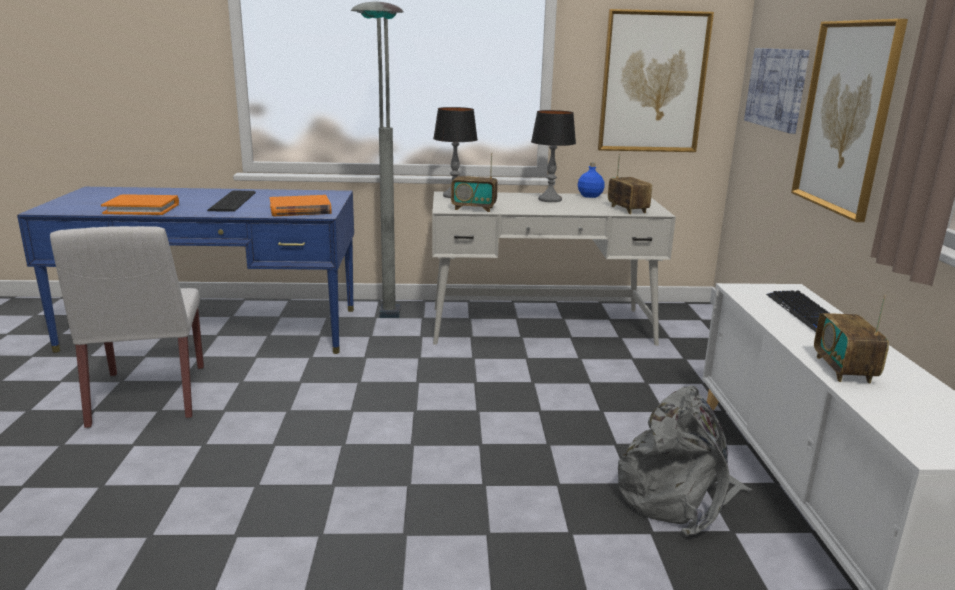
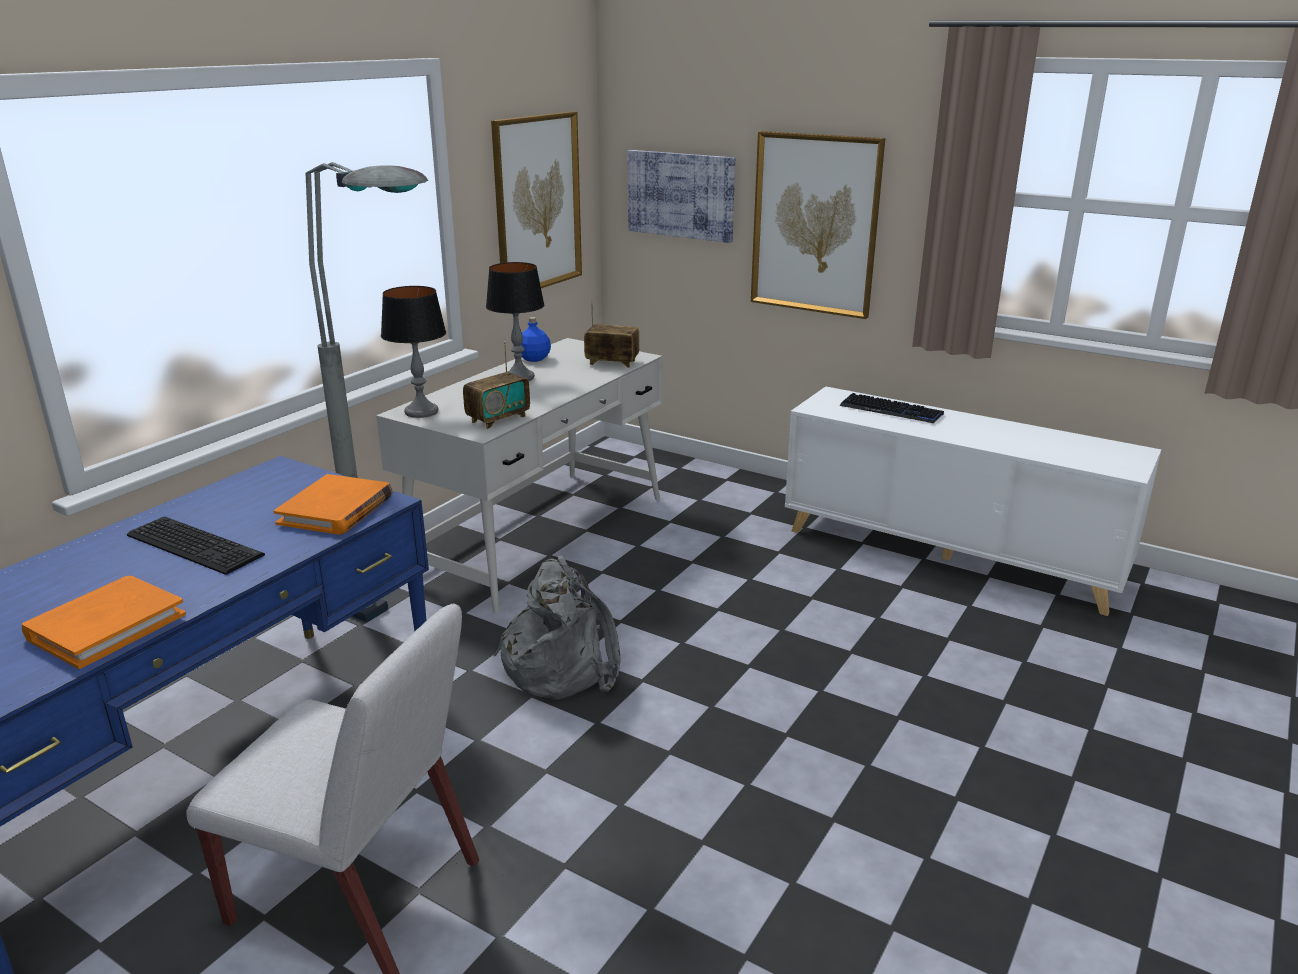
camera: 55 degrees left, 5 degrees up
(678, 496) = (910, 605): grey backpack -> grey backpack (561, 665)
(843, 369) = (999, 442): radio -> none

